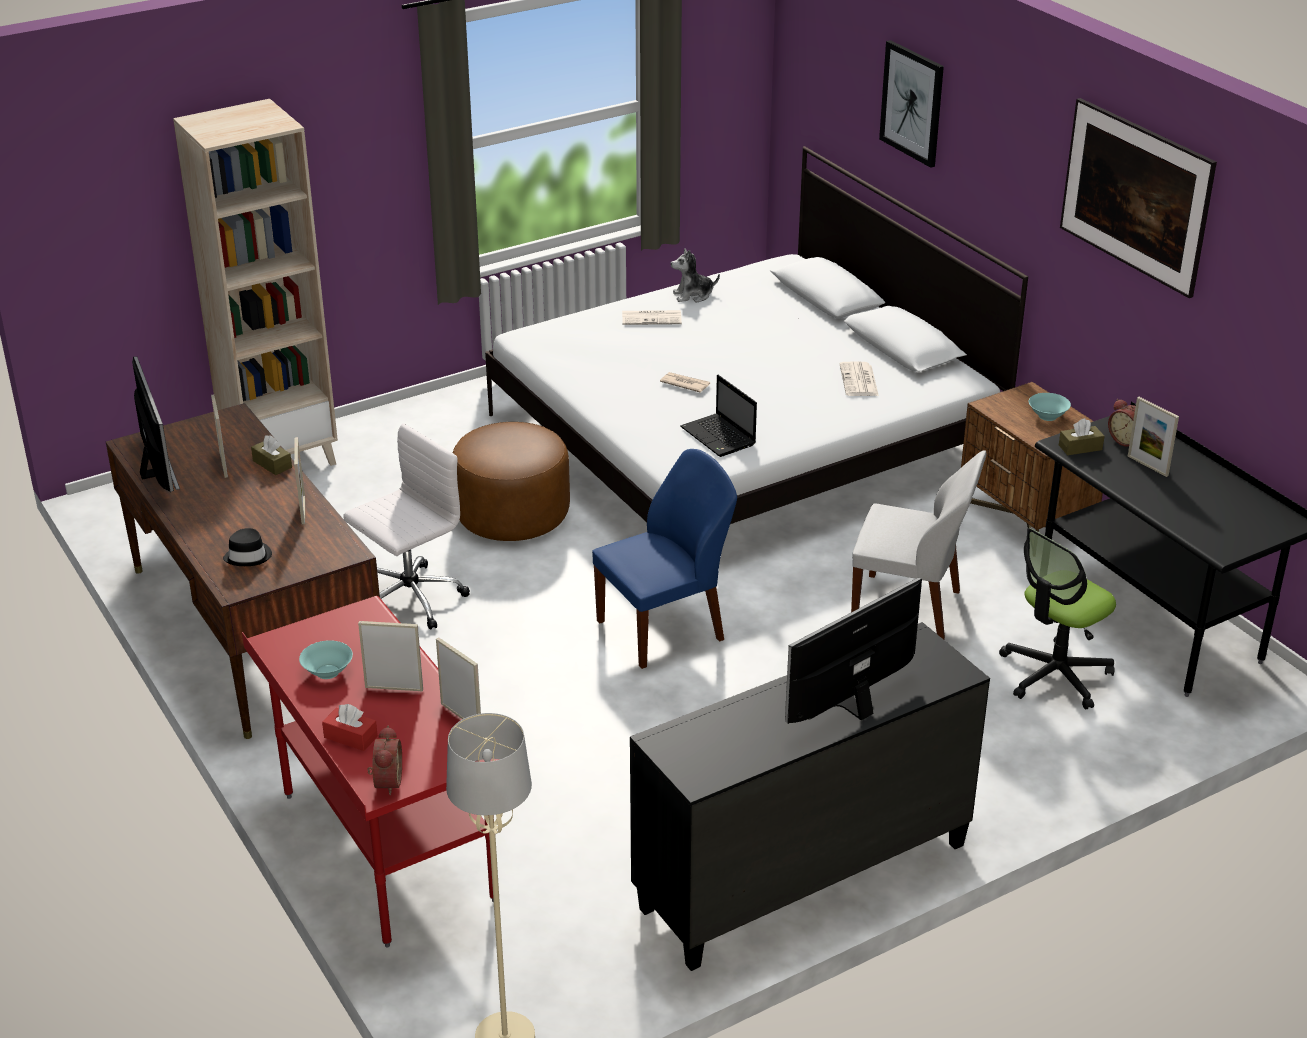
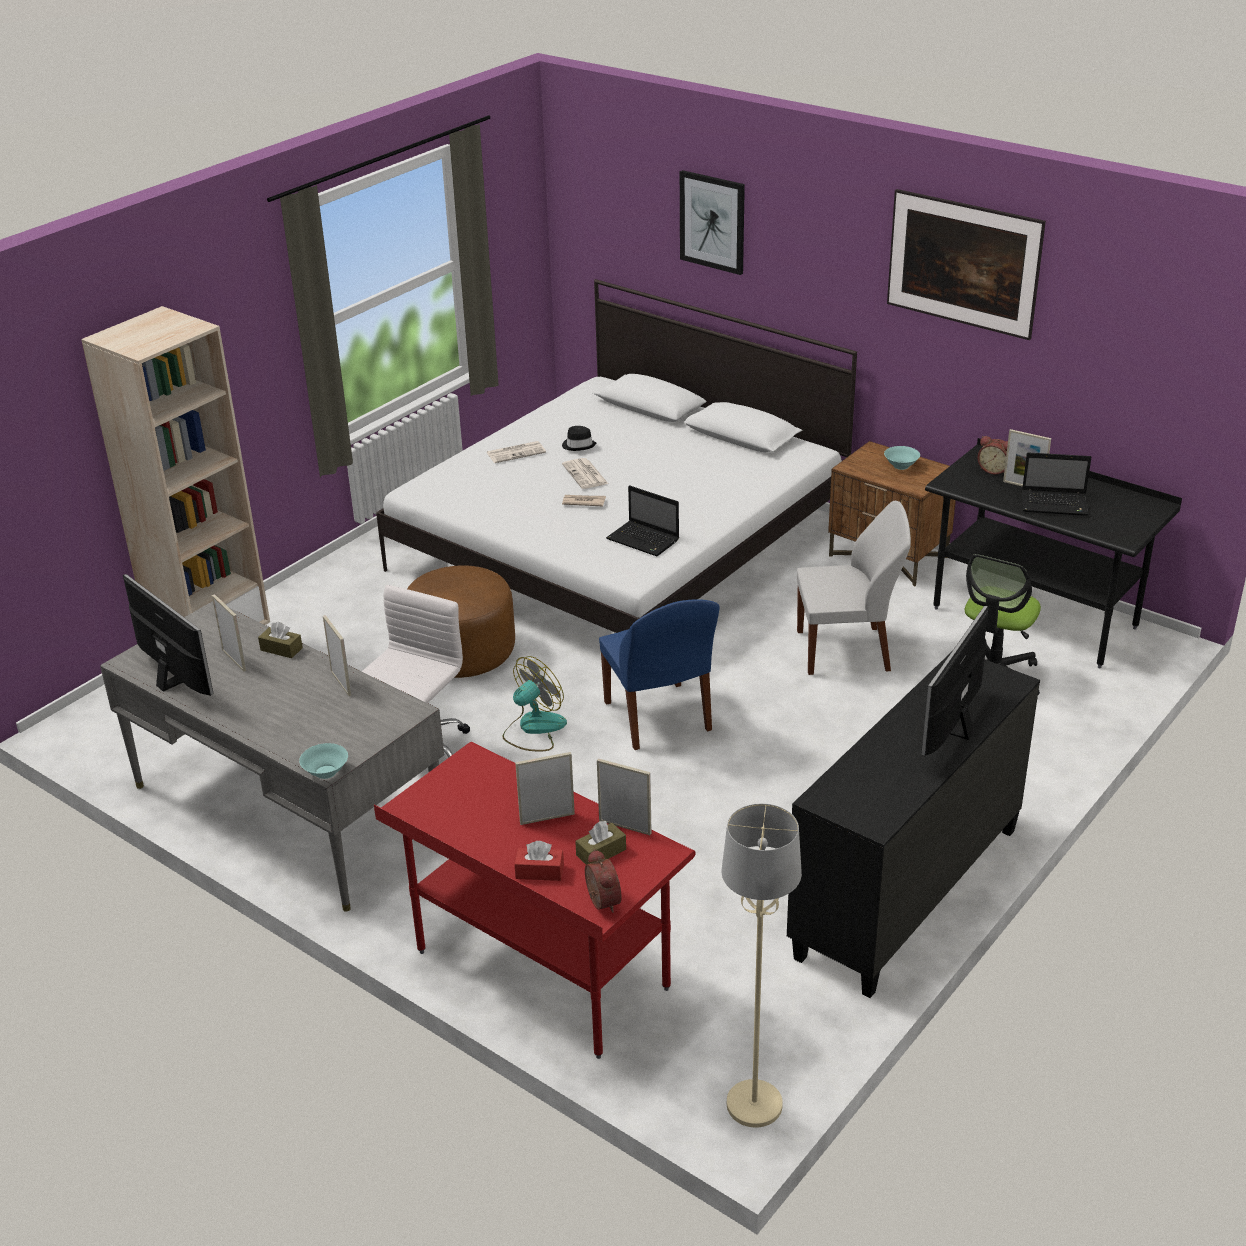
camera: 20 degrees left, 0 degrees up
(248, 556) = (319, 736): black hat -> black hat (579, 445)
(253, 628) = (287, 810): brown desk -> grey desk
(327, 672) = (476, 820): turquoise bowl -> turquoise bowl (326, 772)
(533, 609) = (533, 729): none -> fan
(663, 630) = (658, 718): blue chair -> blue chair turned 120 degrees clockwise
(693, 295) = (538, 426): plush toy -> none
(859, 381) = (726, 469): newspaper -> newspaper (586, 474)
(1080, 447) = (963, 482): brown tissue box -> brown tissue box (601, 852)
(1170, 494) = (1056, 504): none -> laptop

